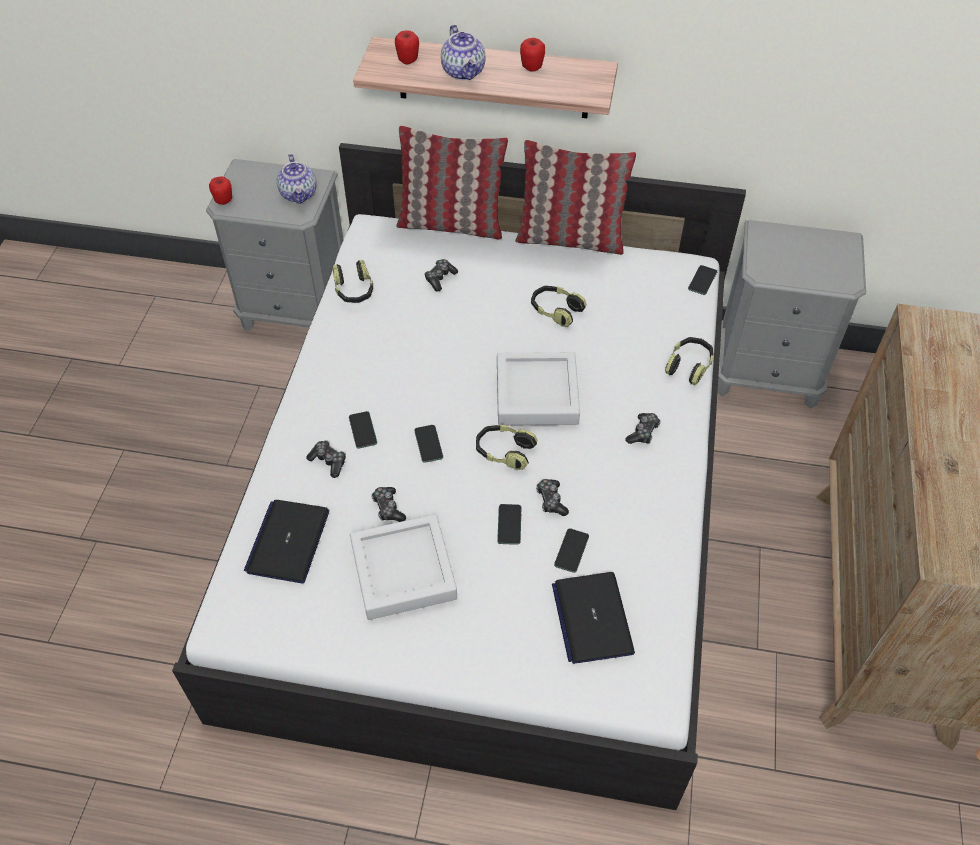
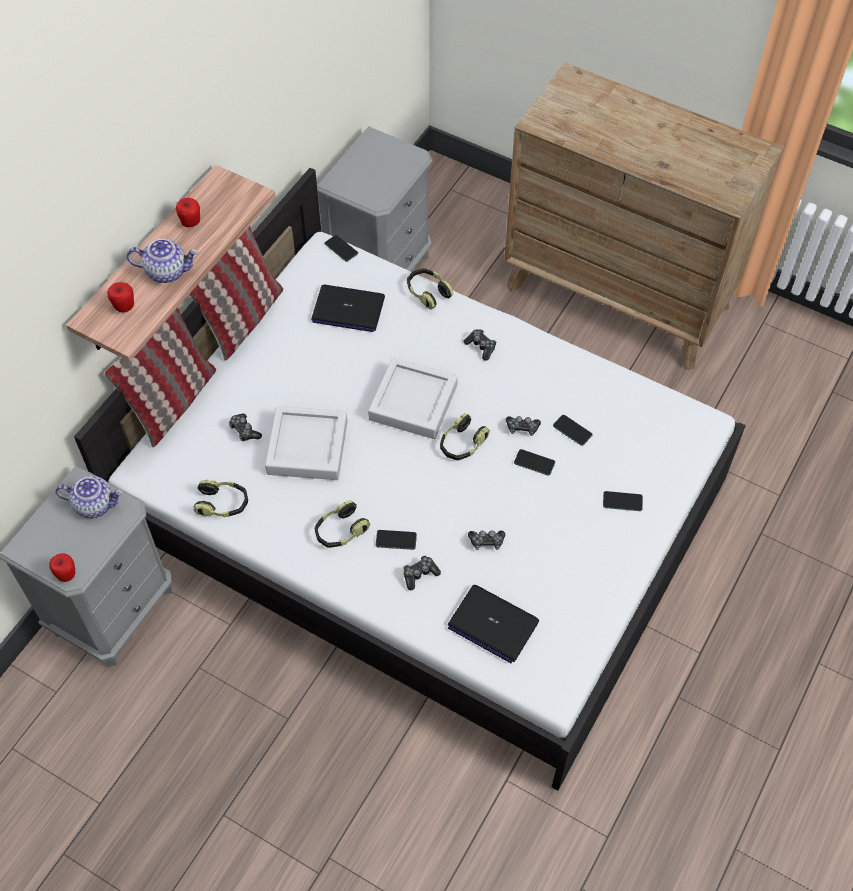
camera: 70 degrees left, 5 degrees up
(403, 571) = (551, 547): grey tray -> grey tray (307, 447)
(428, 444) = (432, 495): phone -> phone (622, 501)
(556, 311) = (325, 359): headphones -> headphones (340, 531)
(592, 618) = (634, 437): laptop -> laptop (348, 309)

